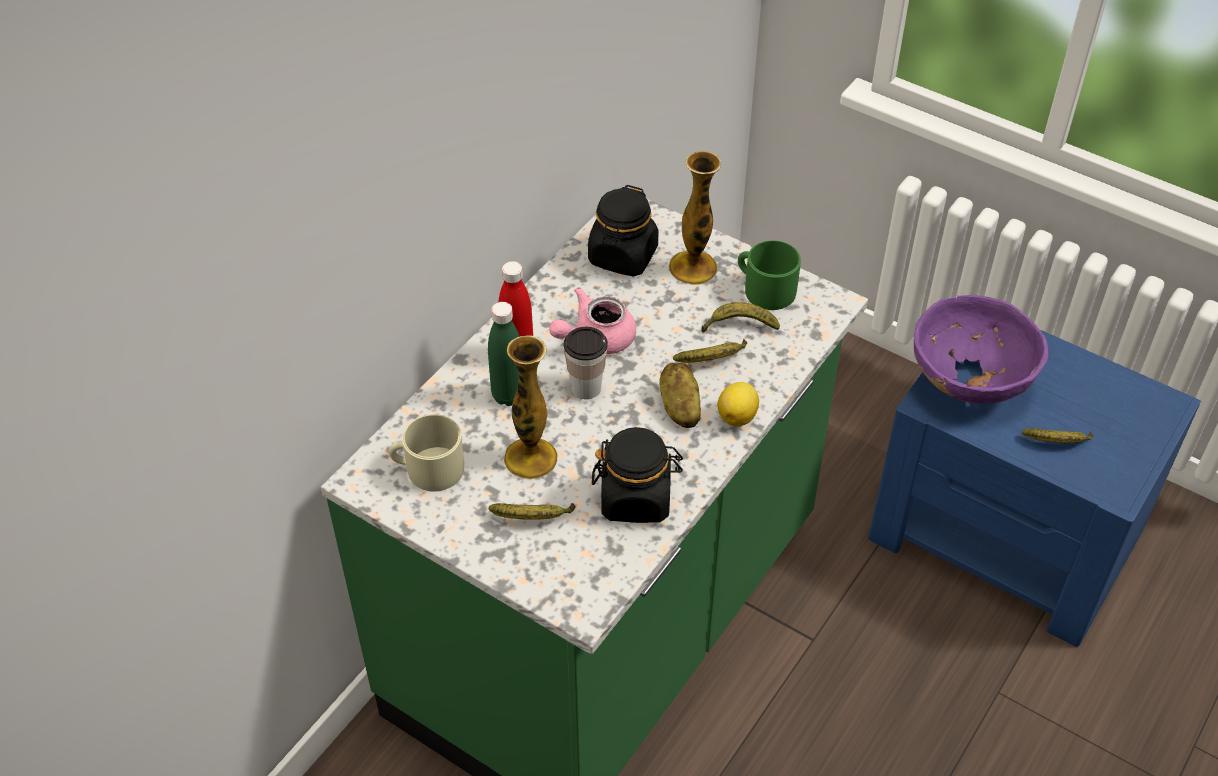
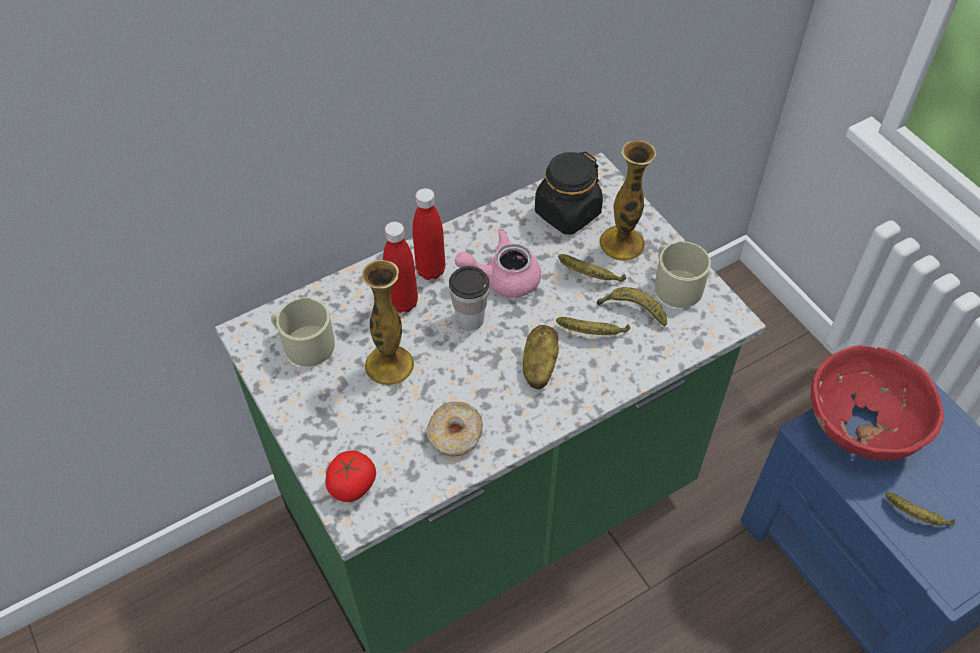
camera: 25 degrees right, 5 degrees up
(508, 395) = (403, 303): green bottle -> red bottle
(533, 518) = (360, 419): banana -> banana (589, 276)
(563, 581) = (352, 486): none -> tomato
(636, 498) = (455, 435): black jar -> donut
(738, 416) = (585, 393): lemon -> none
(764, 288) = (674, 284): green mug -> beige mug
(969, 382) = (860, 428): purple bowl -> red bowl

